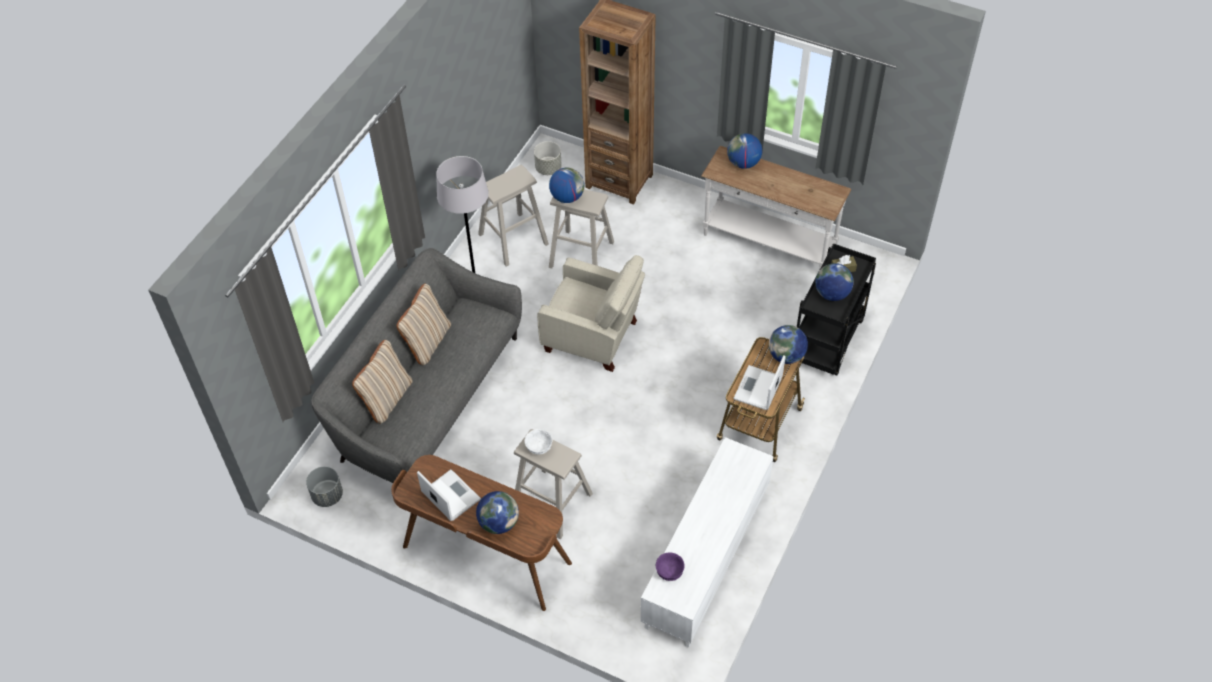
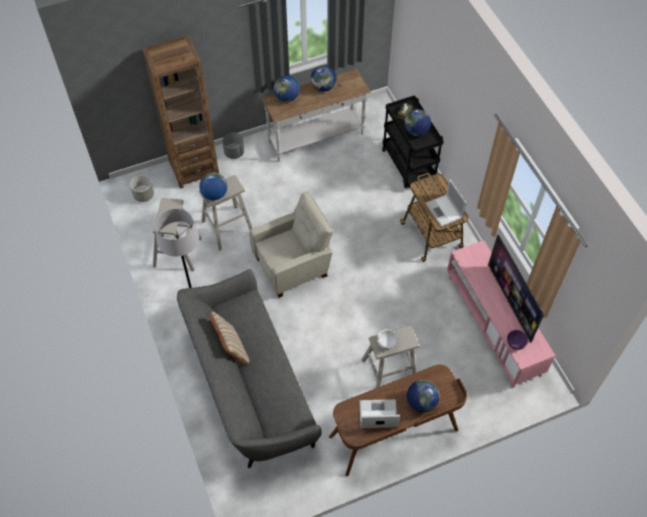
camera: 50 degrees left, 5 degrees up
(327, 495) = (267, 493): grey planter -> grey planter (234, 152)
(387, 399) = (253, 402): beige pillow -> none
(706, 558) = (493, 325): white tv stand -> pink tv stand
(717, 533) = (510, 302): none -> television
(786, 356) = (435, 182): globe -> globe (323, 87)

